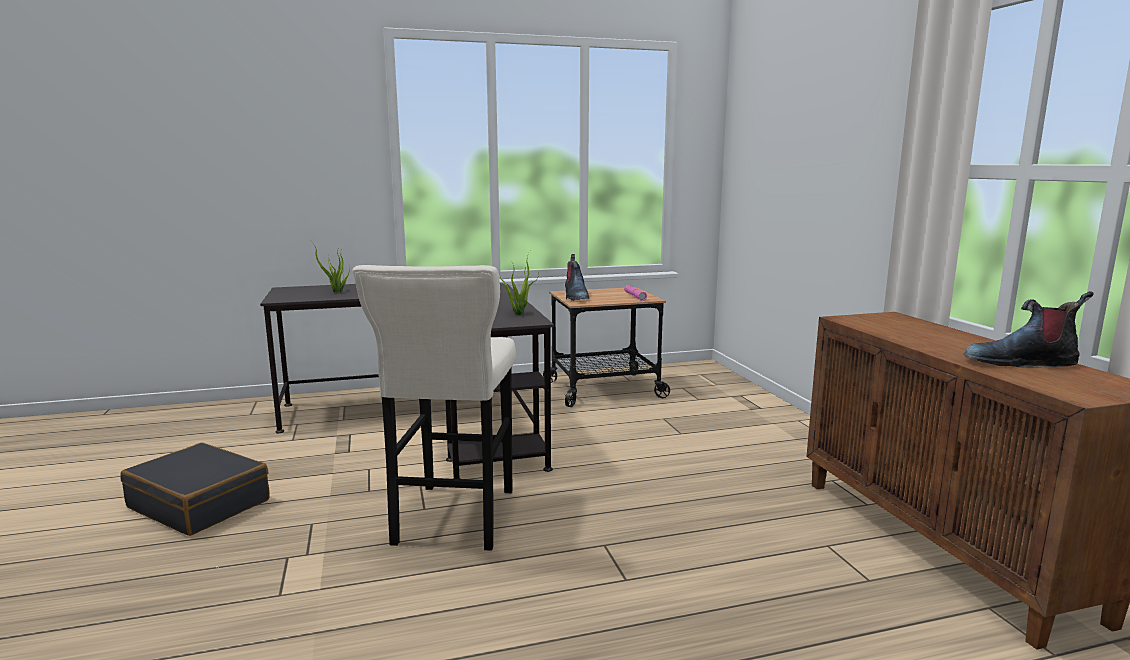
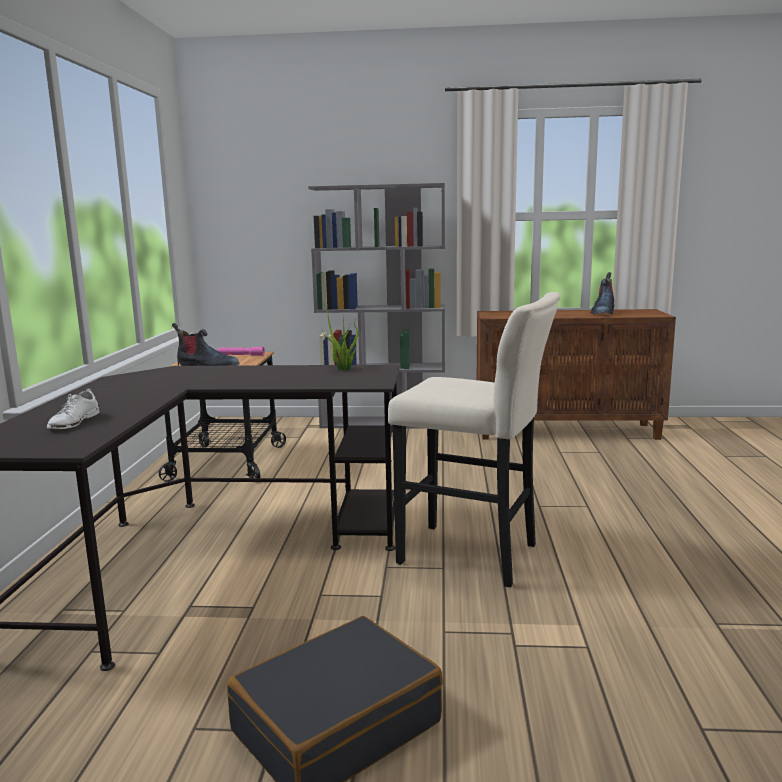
camera: 70 degrees left, 0 degrees up
(336, 292) = (74, 422): potted plant -> white shoe
(796, 425) = (384, 423): none -> grey bookcase

